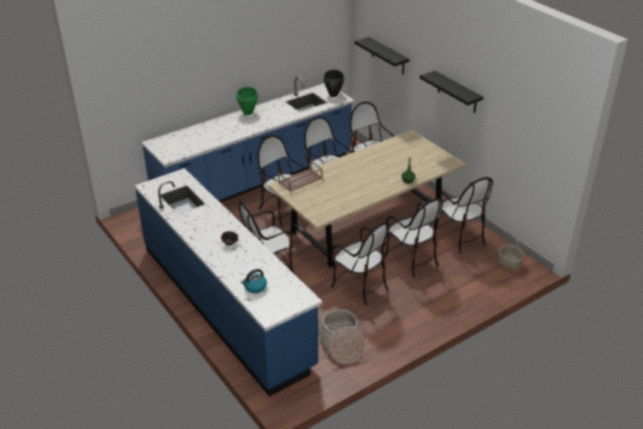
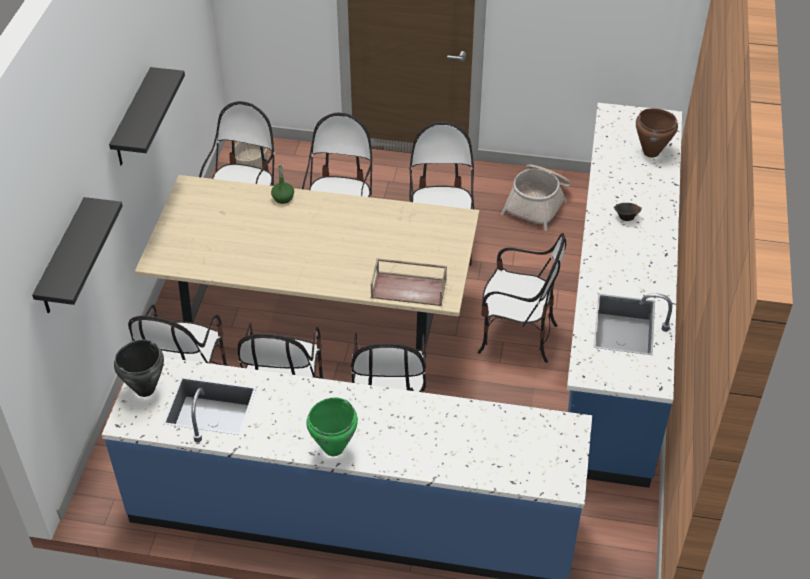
camera: 135 degrees left, 10 degrees up
(255, 287) = (651, 152): kettle -> brown cooking pot

